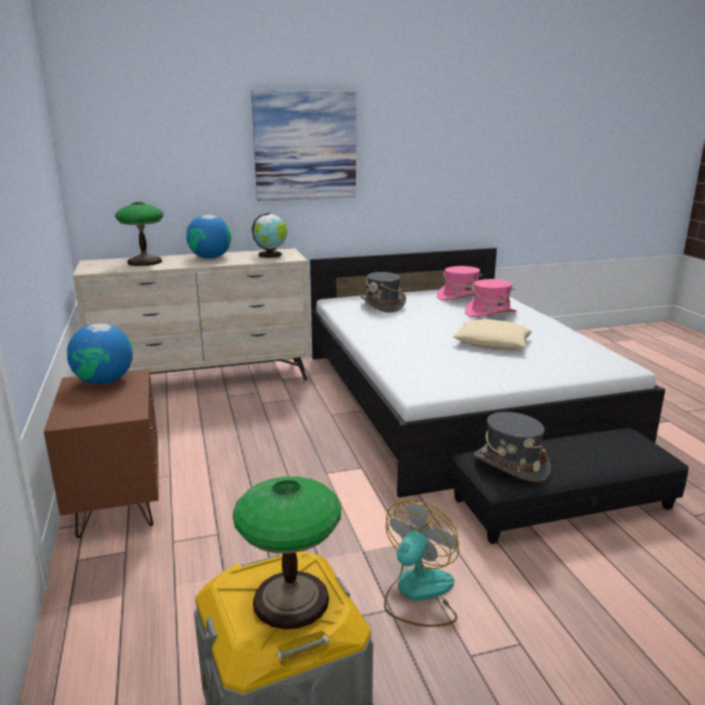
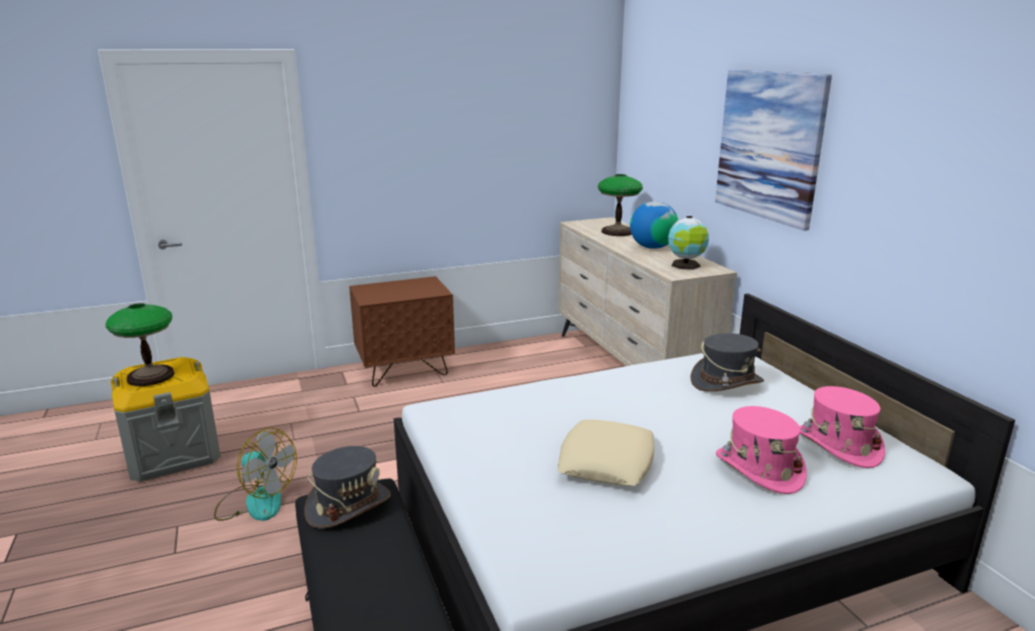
camera: 85 degrees right, 0 degrees up
(104, 381) = (427, 286): globe -> none

